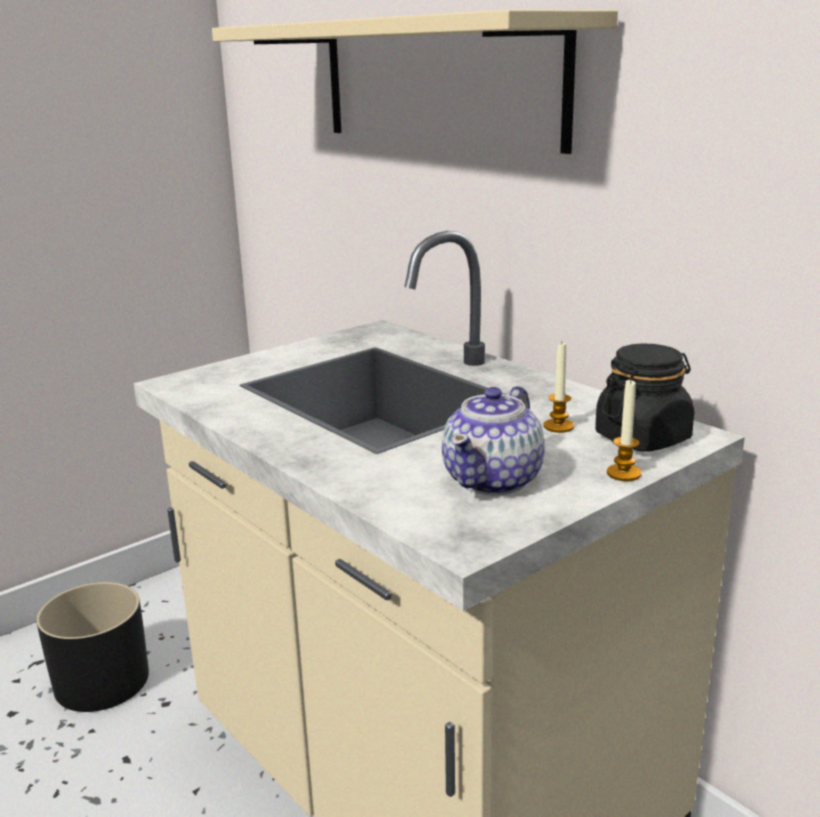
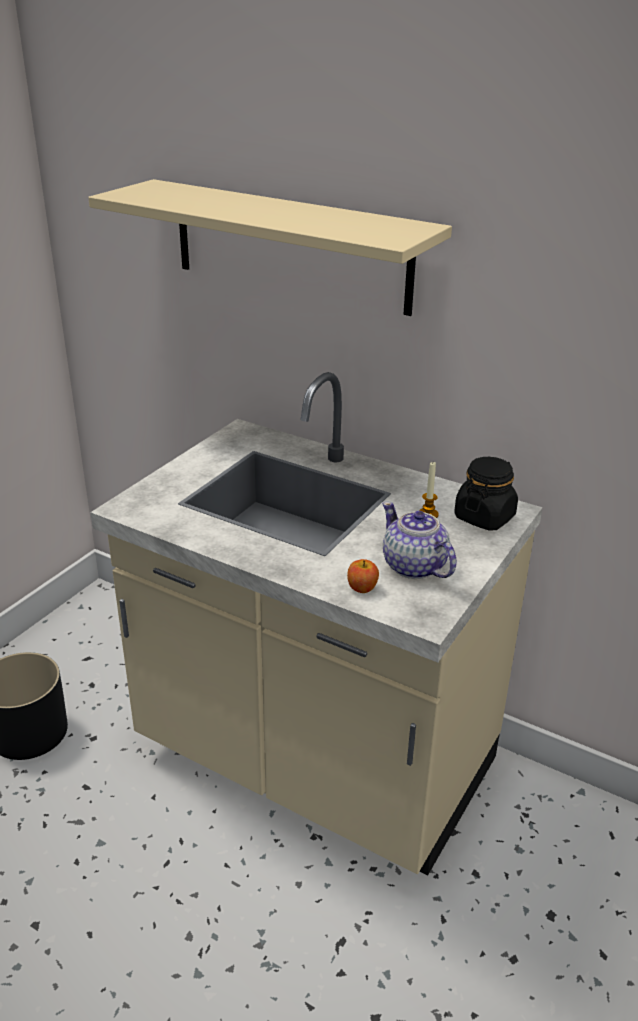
camera: 20 degrees left, 10 degrees up
(398, 493) = (362, 588): none -> apple
(494, 480) = (414, 567): teapot -> teapot turned 135 degrees clockwise
(623, 473) = (488, 549): candle -> none

